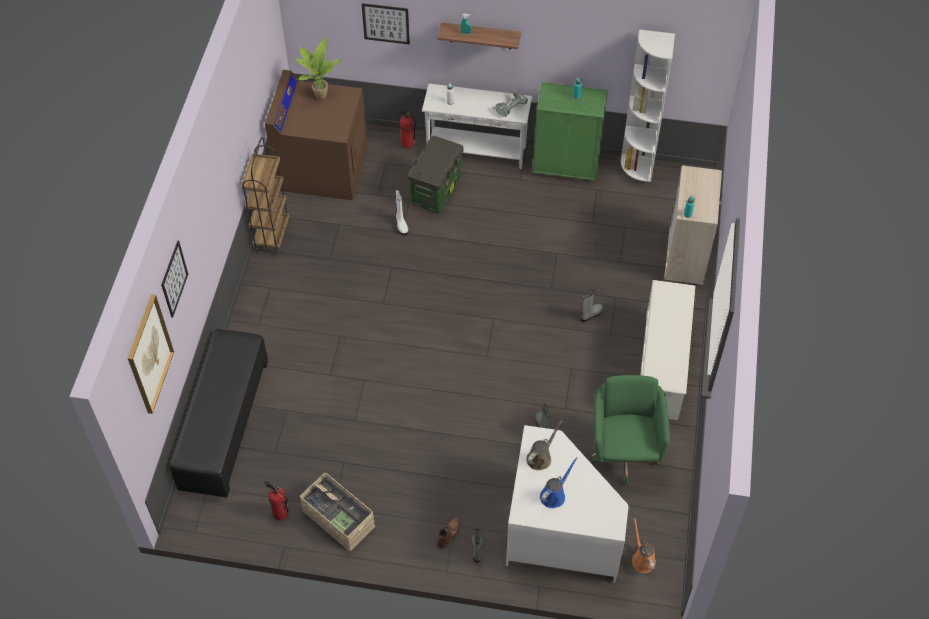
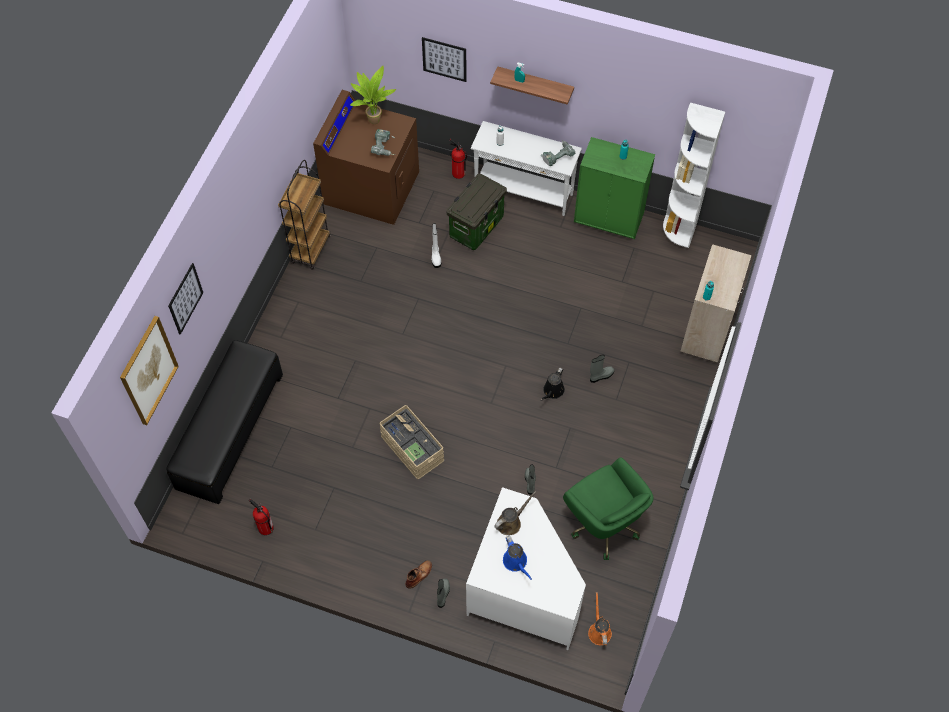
camera: 10 degrees right, 5 degrees up
(336, 120) = (384, 148): none -> power drill
(337, 518) = (317, 542): beige storage box -> beige storage box (411, 448)
(546, 336) = (552, 391): none -> black watering can
(554, 495) = (516, 562): blue watering can -> blue watering can turned 105 degrees clockwise
(623, 456) = (602, 525): green office chair -> green office chair turned 135 degrees clockwise
(661, 367) = (659, 440): white shoe rack -> none

